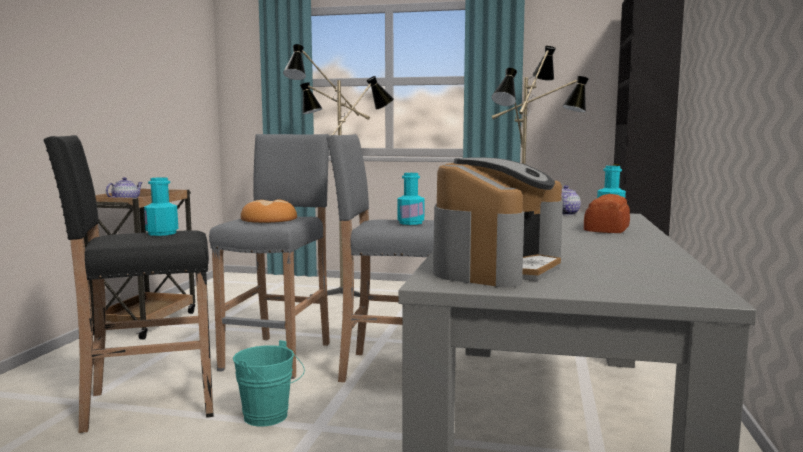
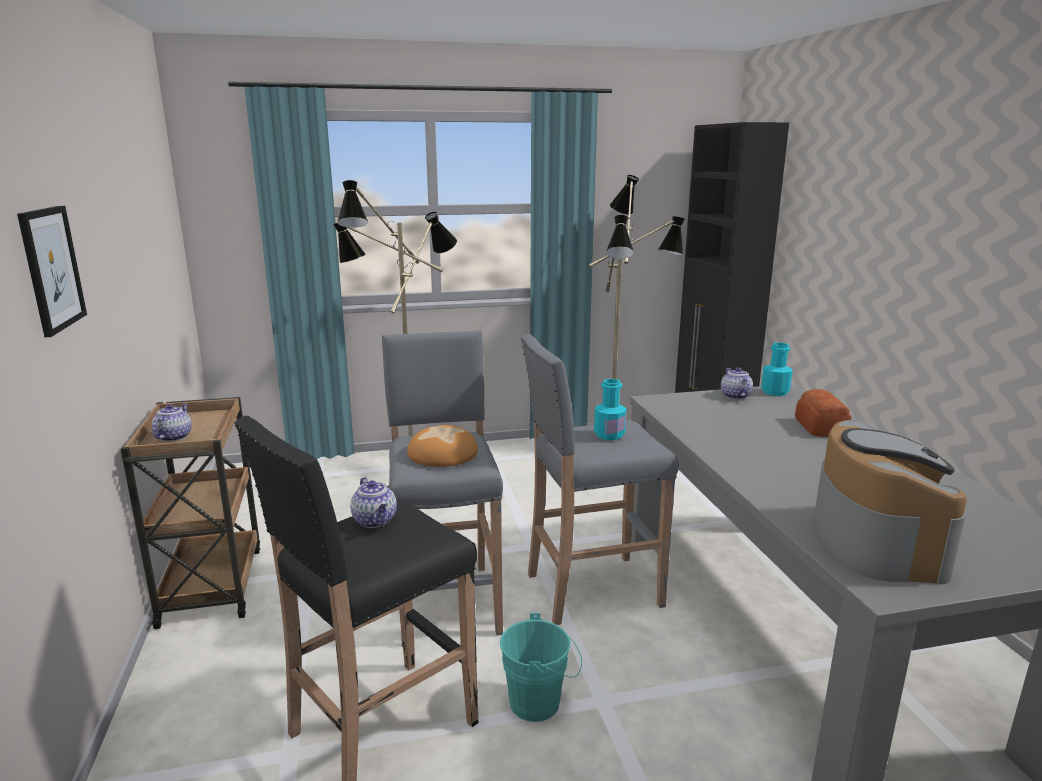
camera: 25 degrees left, 10 degrees up
(34, 61) = (52, 268): none -> picture
(162, 233) = (375, 521): turquoise bottle -> teapot

